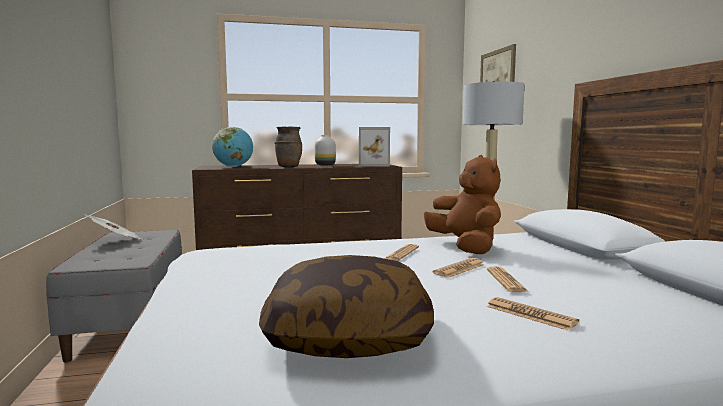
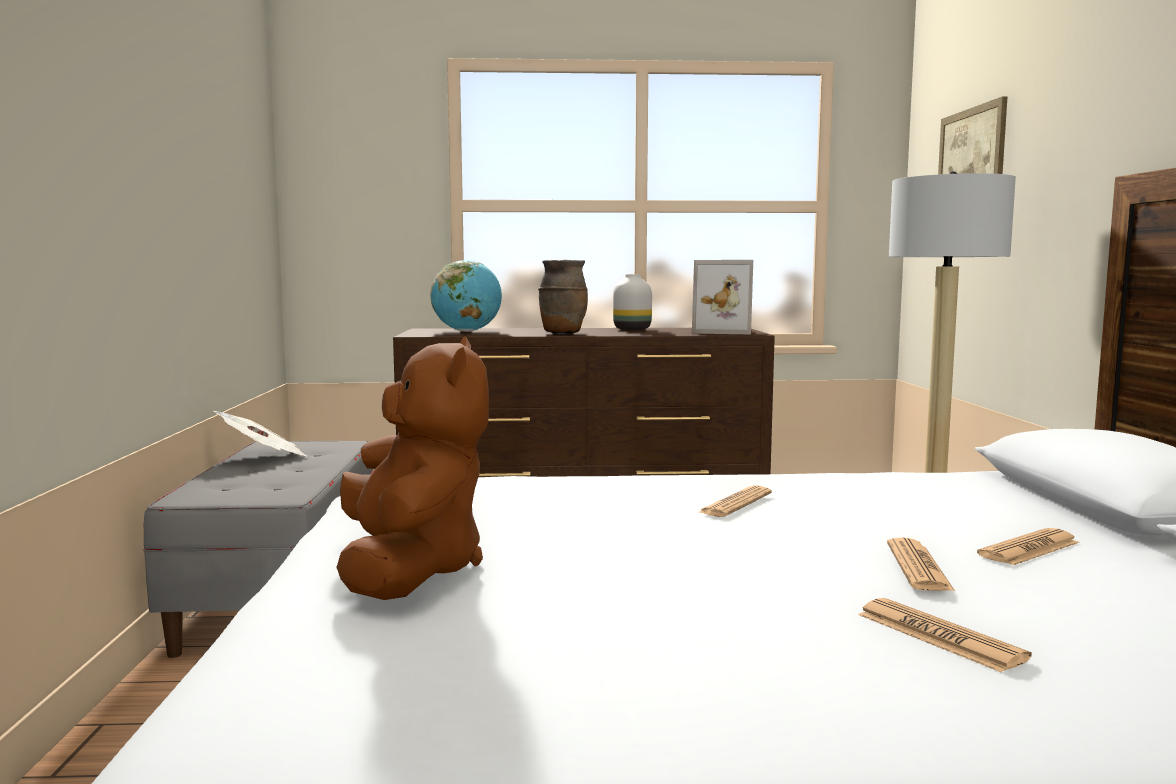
camera: 10 degrees right, 0 degrees up
(349, 335) = (584, 649): pillow -> none
(459, 269) = (834, 539): newspaper -> newspaper (1029, 549)
(465, 247) = (864, 497): brown plush toy -> brown plush toy (410, 570)

